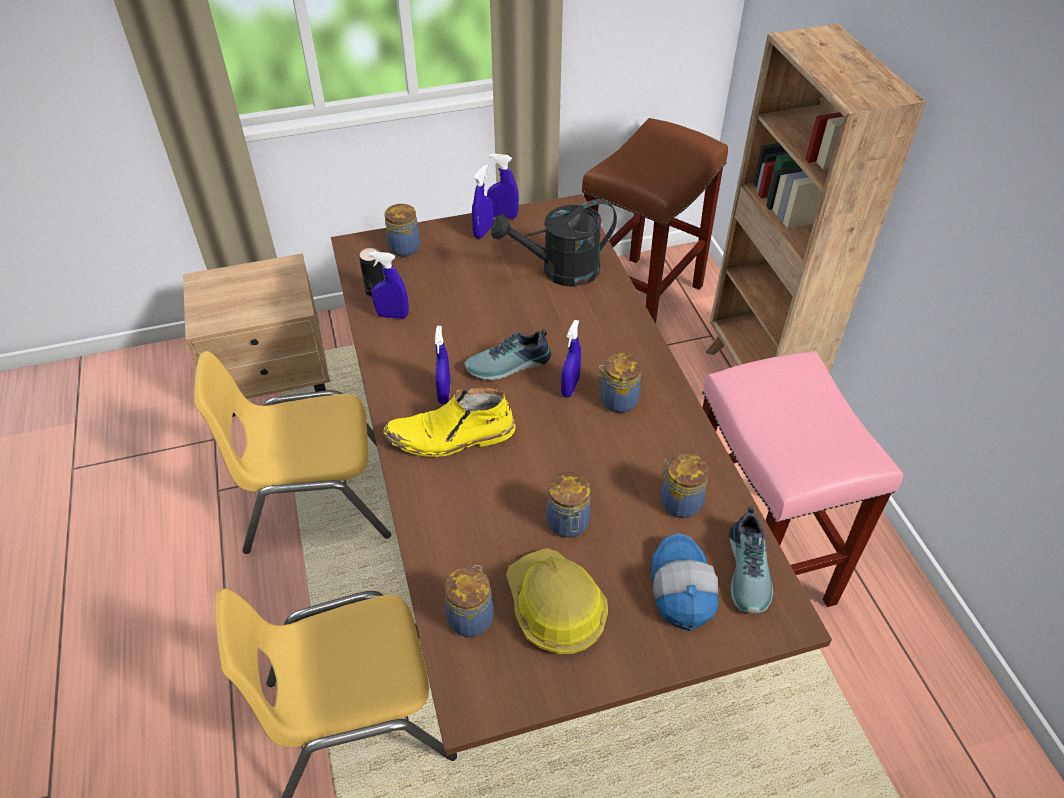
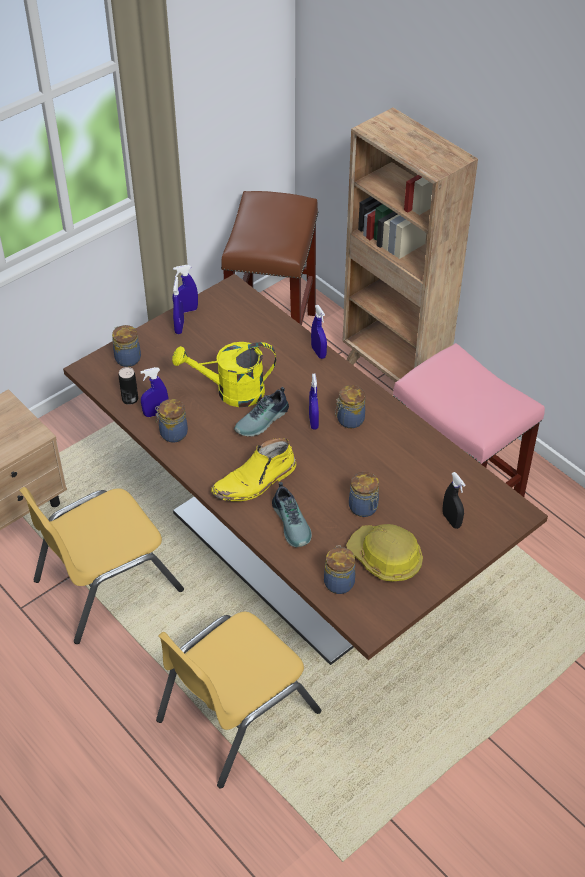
camera: 25 degrees left, 0 degrees up
(444, 393) = (231, 455): blue spray bottle -> blue spray bottle (318, 352)
(494, 320) = (231, 392): none -> yellow watering can
(560, 271) = (255, 340): black watering can -> none
(678, 502) = (423, 470): jar -> jar (172, 433)
(680, 589) = (451, 520): cap -> black spray bottle
(750, 570) = (485, 495): shoe -> shoe (292, 522)

